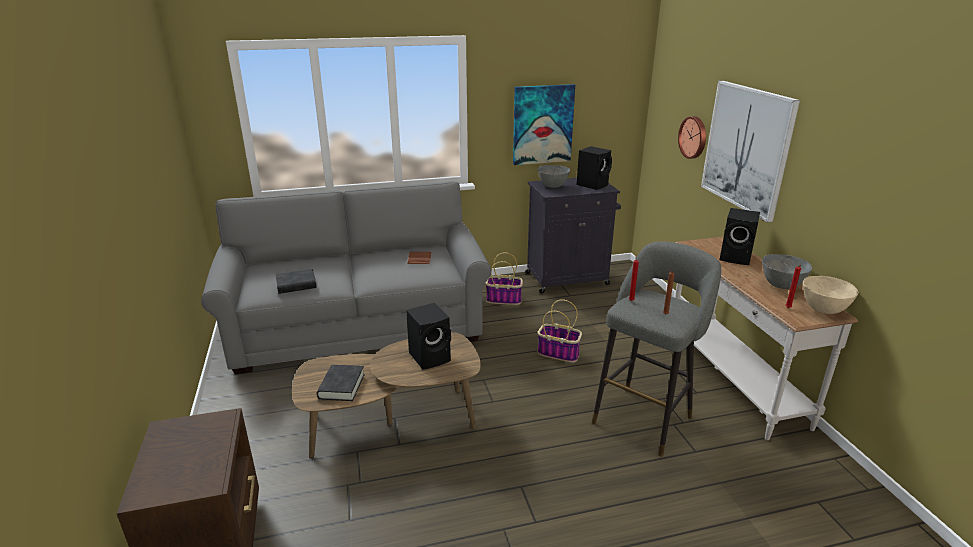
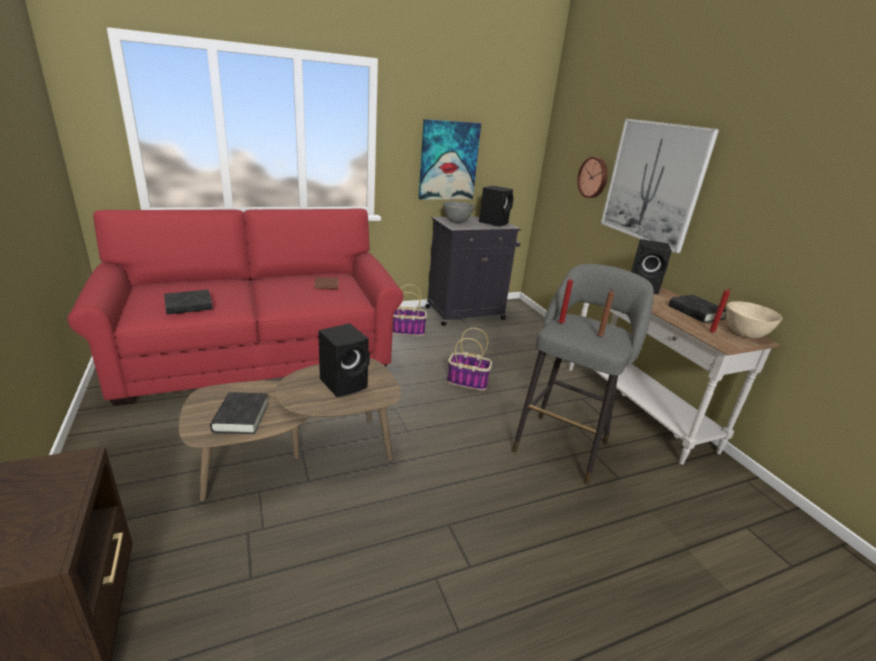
camera: 10 degrees left, 0 degrees up
(358, 327) = (259, 356): grey sofa -> red sofa
(781, 285) = (695, 312): grey bowl -> black book

